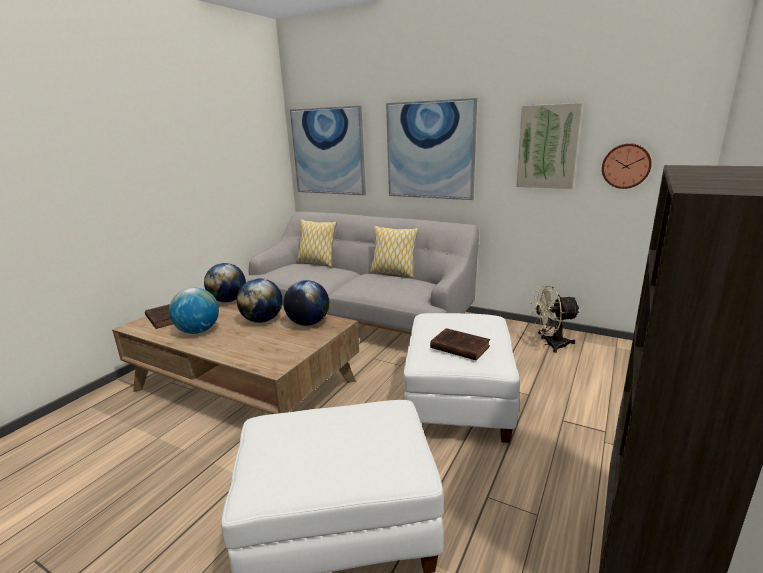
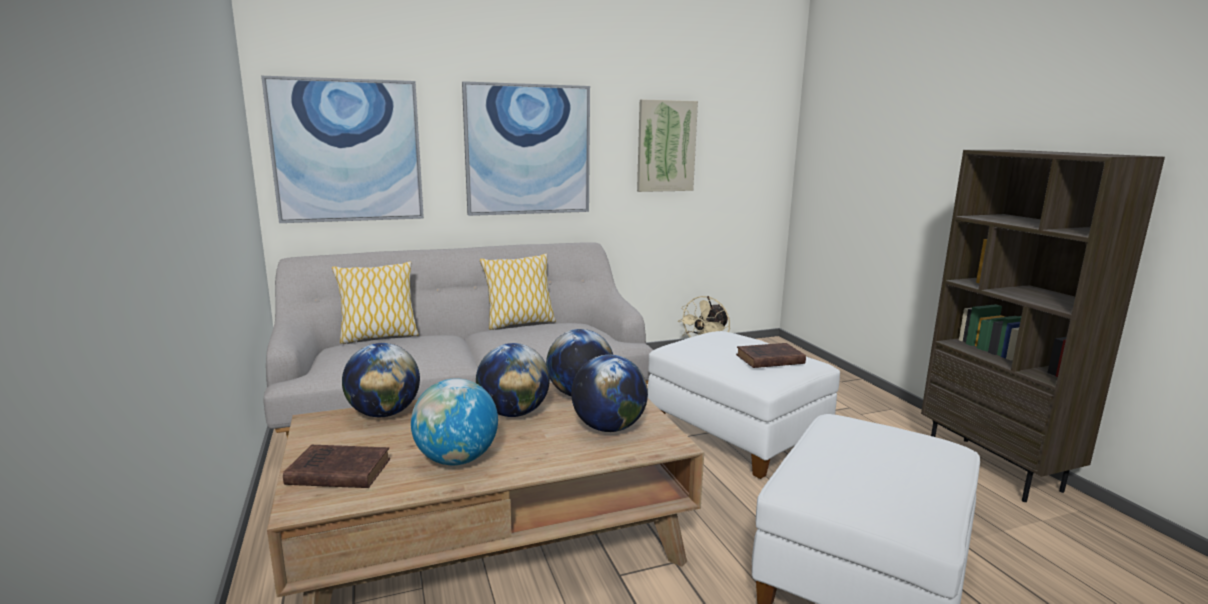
camera: 50 degrees left, 5 degrees down
(274, 345) = (608, 428): none -> globe
(626, 166) = (734, 165): wall clock -> none

